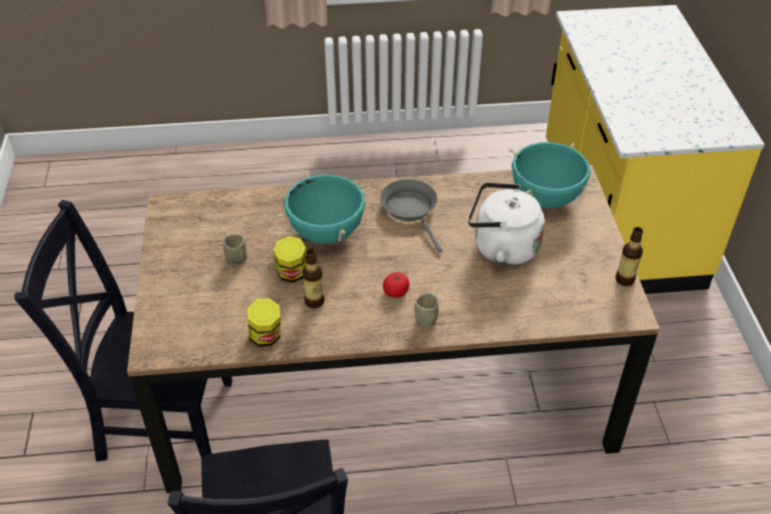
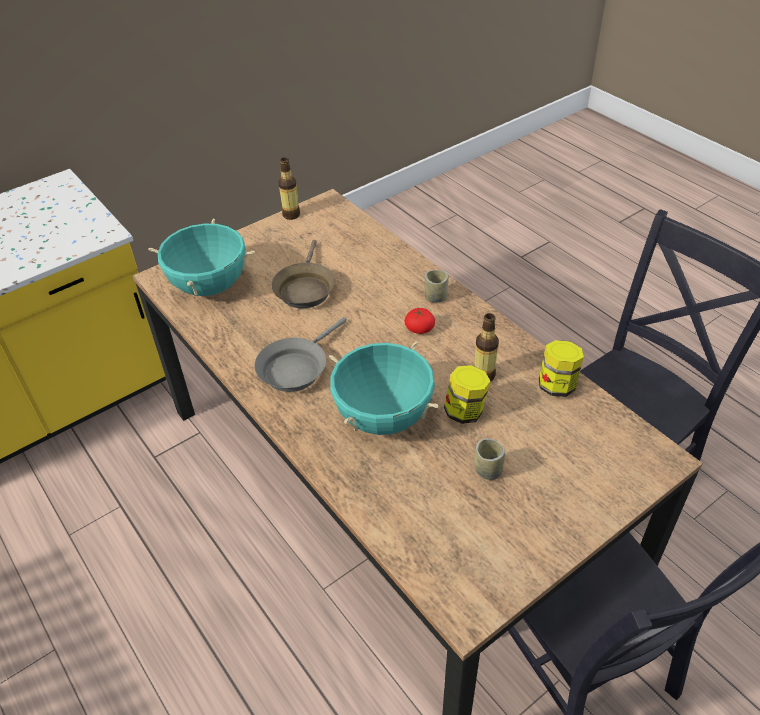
camera: 120 degrees left, 0 degrees up
(501, 247) = (305, 288): white kettle -> brown frying pan

